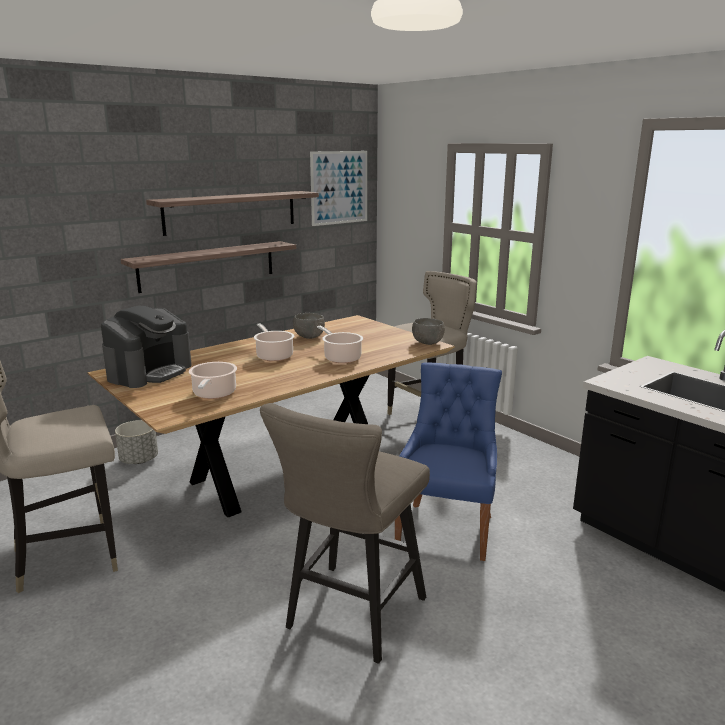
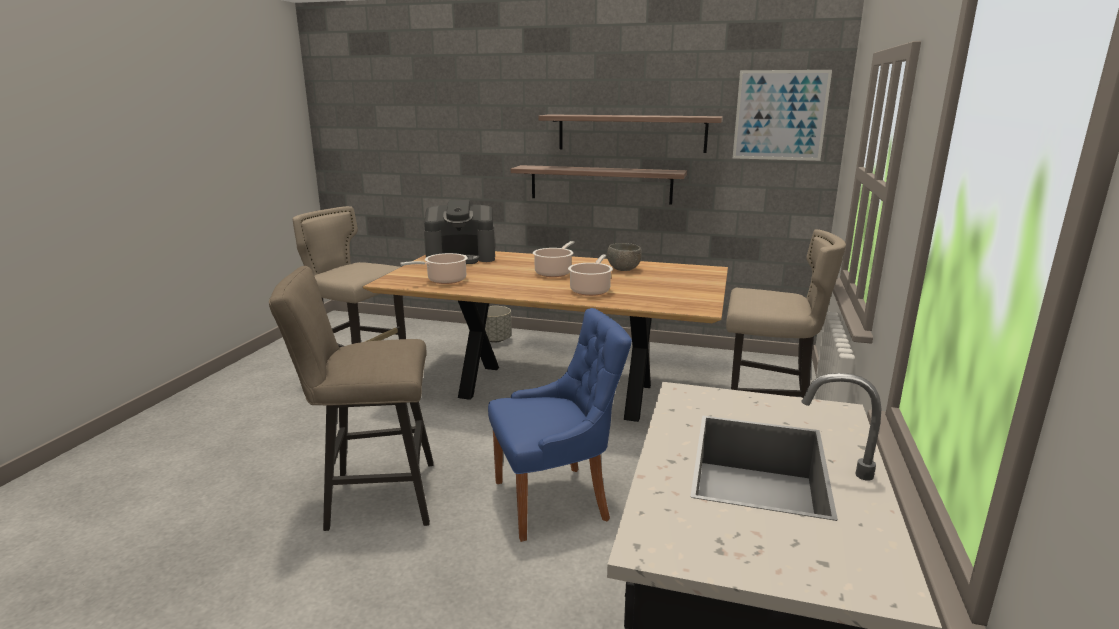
camera: 55 degrees right, 0 degrees up
(428, 343) = (702, 306): grey bowl -> none

